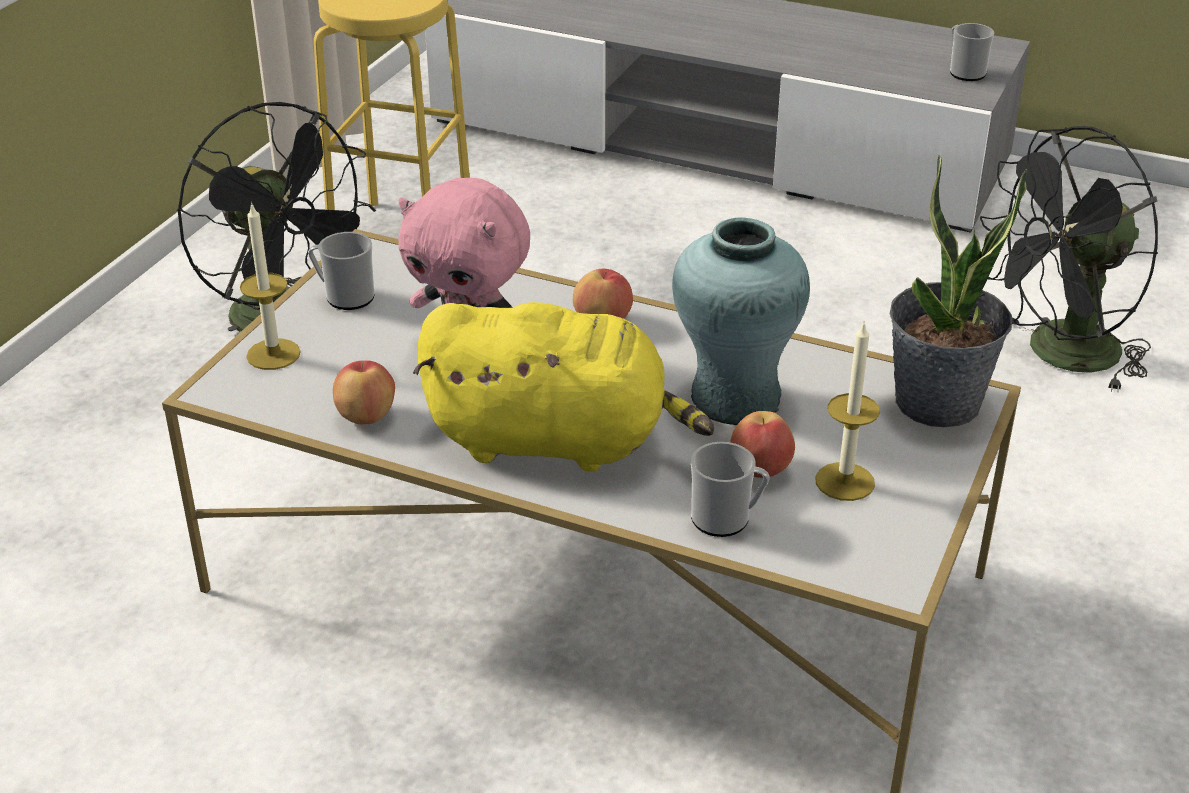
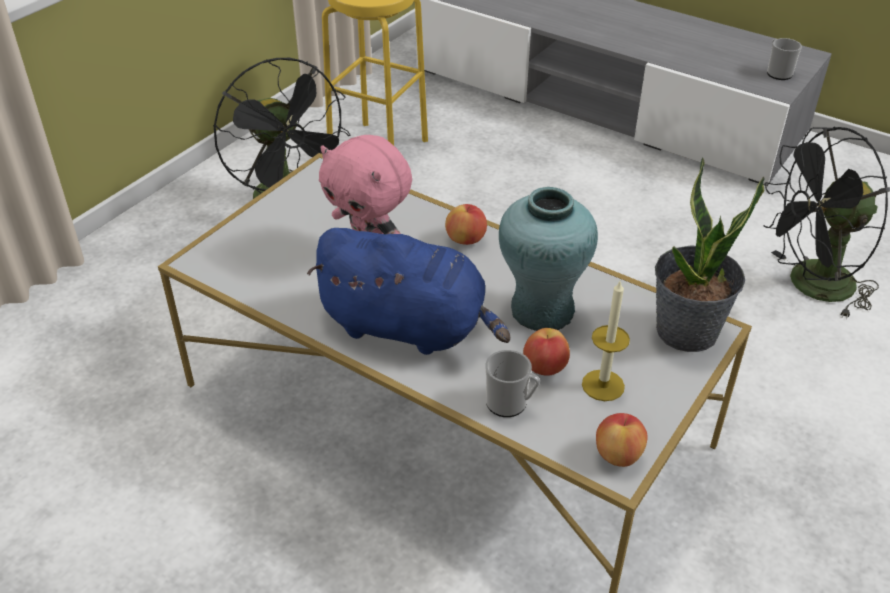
camera: 10 degrees right, 5 degrees up
(273, 354) = (239, 239): candle -> none
(344, 297) = (297, 202): mug -> none
(366, 416) = (286, 292): apple -> apple (618, 455)
(556, 441) = (409, 327): yellow plush toy -> blue plush toy

